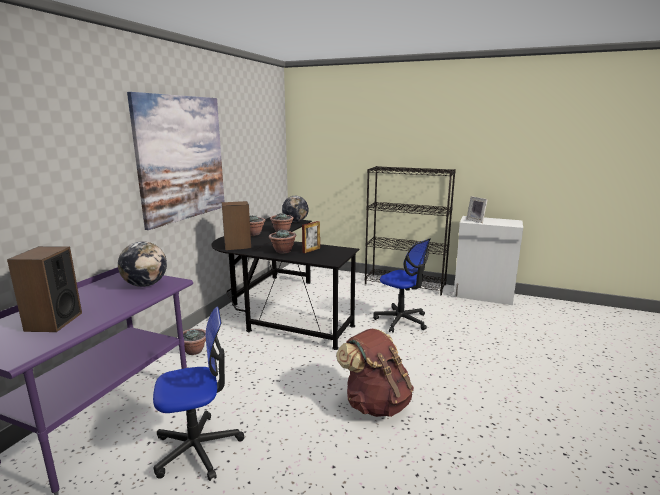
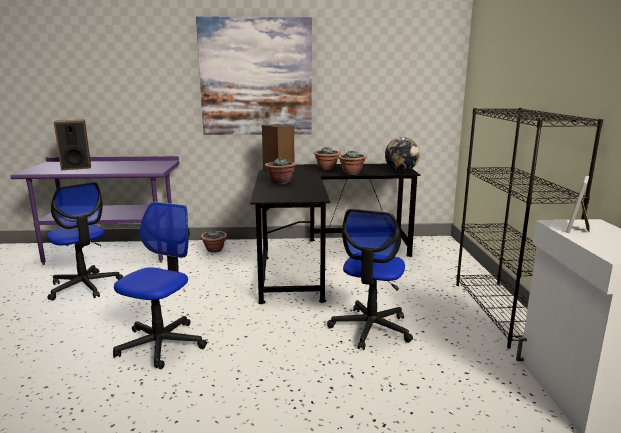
camera: 65 degrees right, 0 degrees up
(145, 285) = (146, 168): globe -> none
(311, 250) = (296, 188): picture frame -> none
(375, 403) = (161, 344): brown backpack -> office chair

